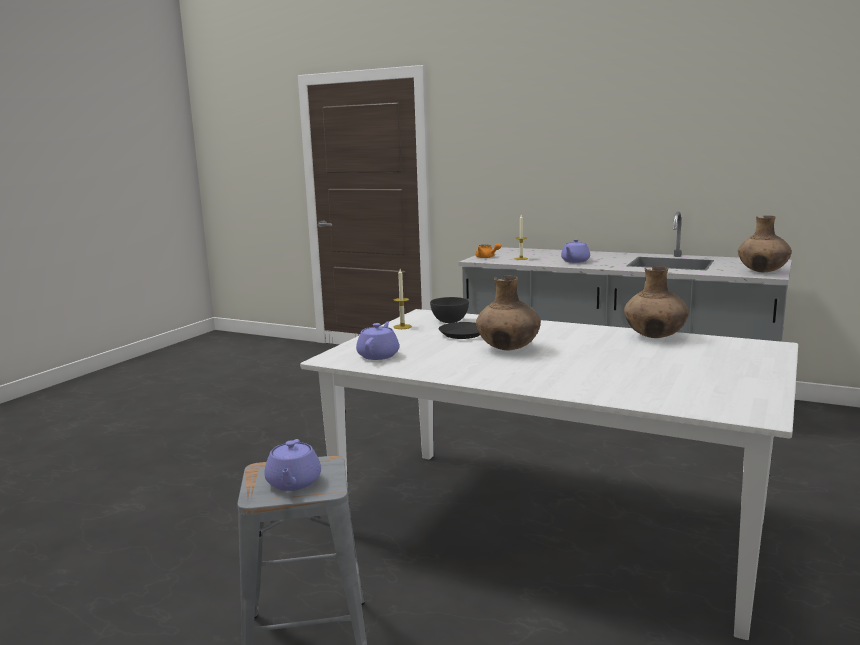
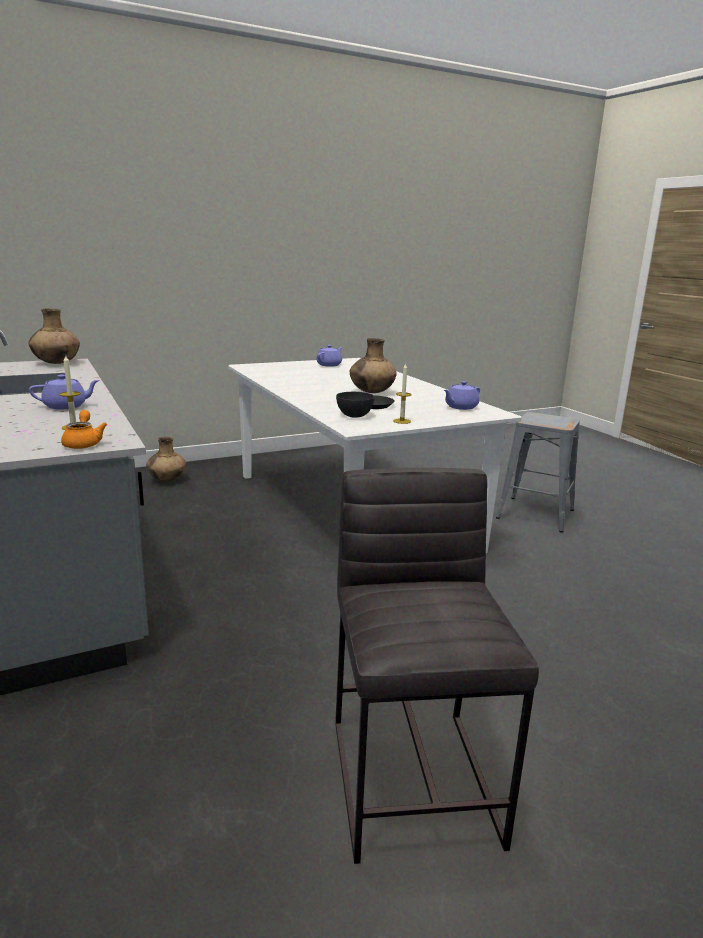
camera: 145 degrees left, 5 degrees up
(289, 403) = (414, 779): none -> grey stool
(293, 483) = (549, 419): purple teapot -> purple teapot (329, 365)
(655, 336) = (273, 379): brown vase -> brown vase (167, 480)

